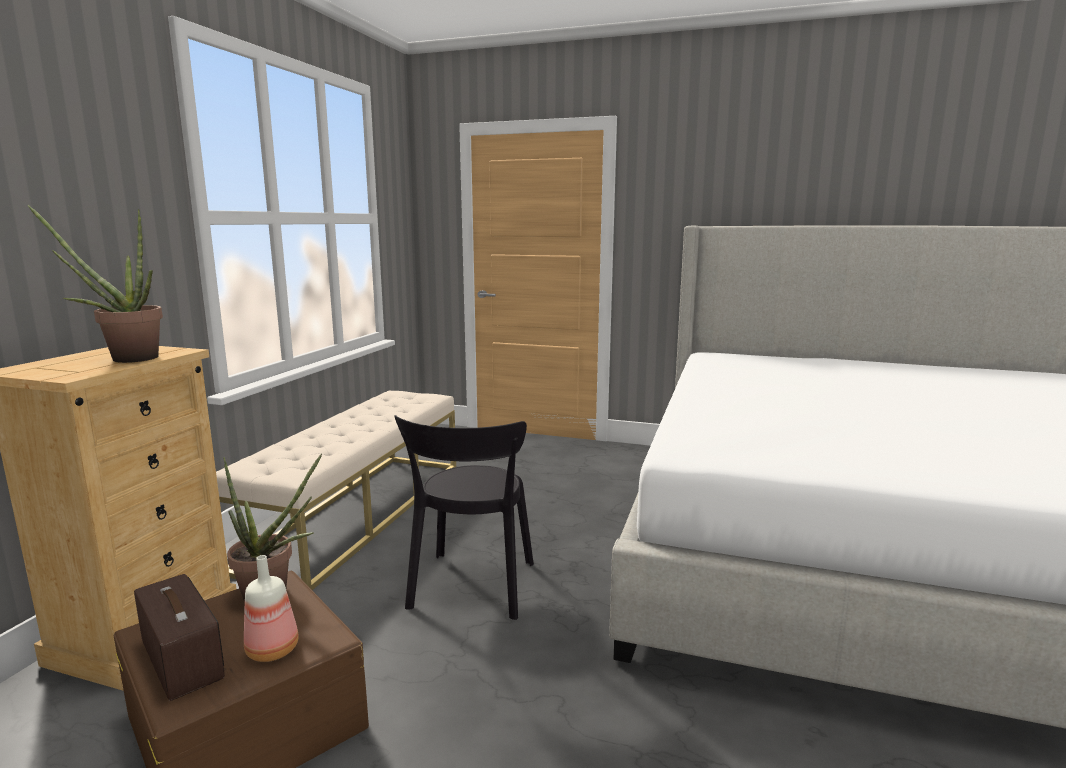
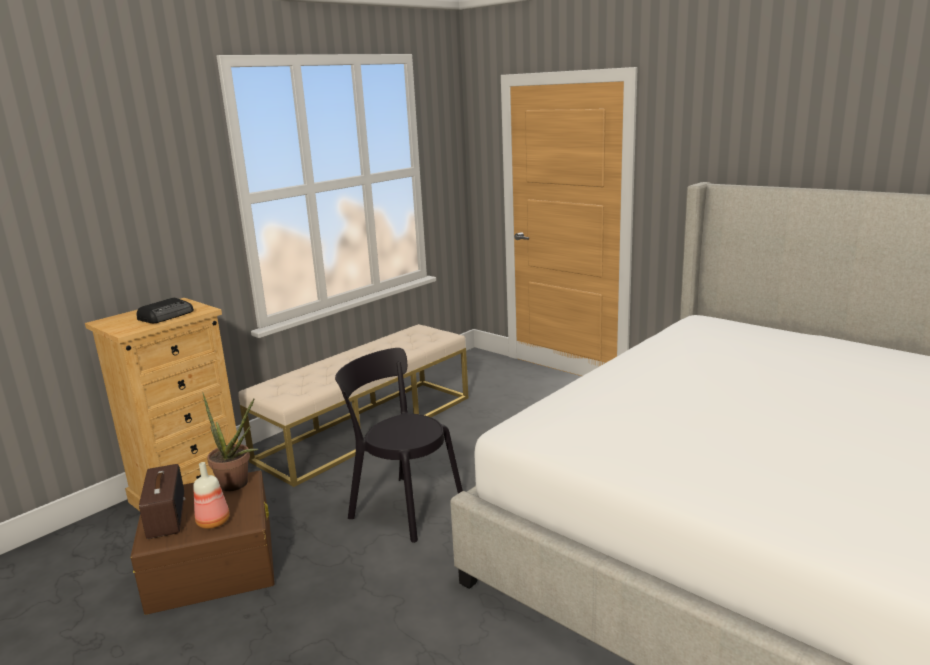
camera: 25 degrees right, 5 degrees up
(125, 358) = (167, 315): potted plant -> radio
(471, 588) = (402, 506): black chair -> black chair turned 90 degrees clockwise

